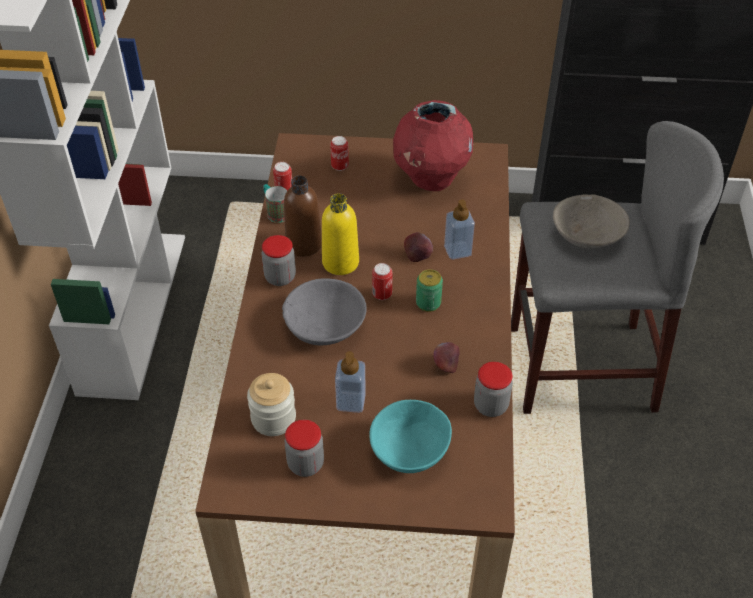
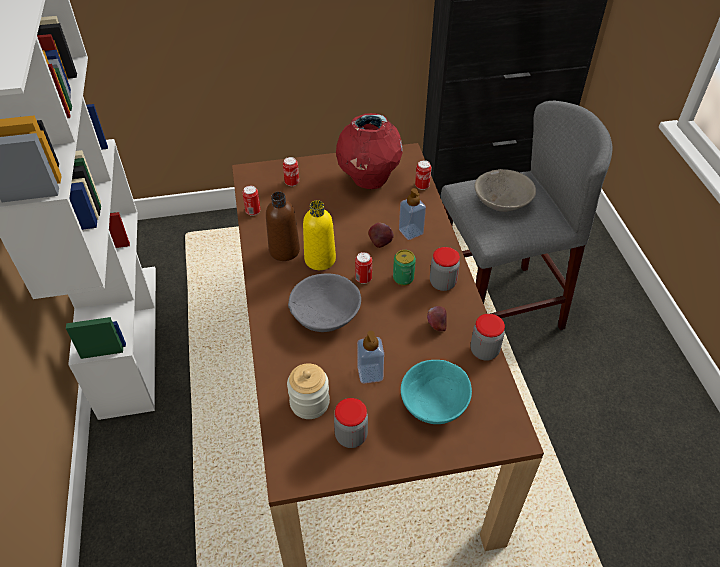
camera: 15 degrees left, 0 degrees up
(275, 212) = (251, 229): mug -> none
(280, 277) = (274, 281): jar -> jar (442, 283)
(492, 198) = (422, 186): none -> can

